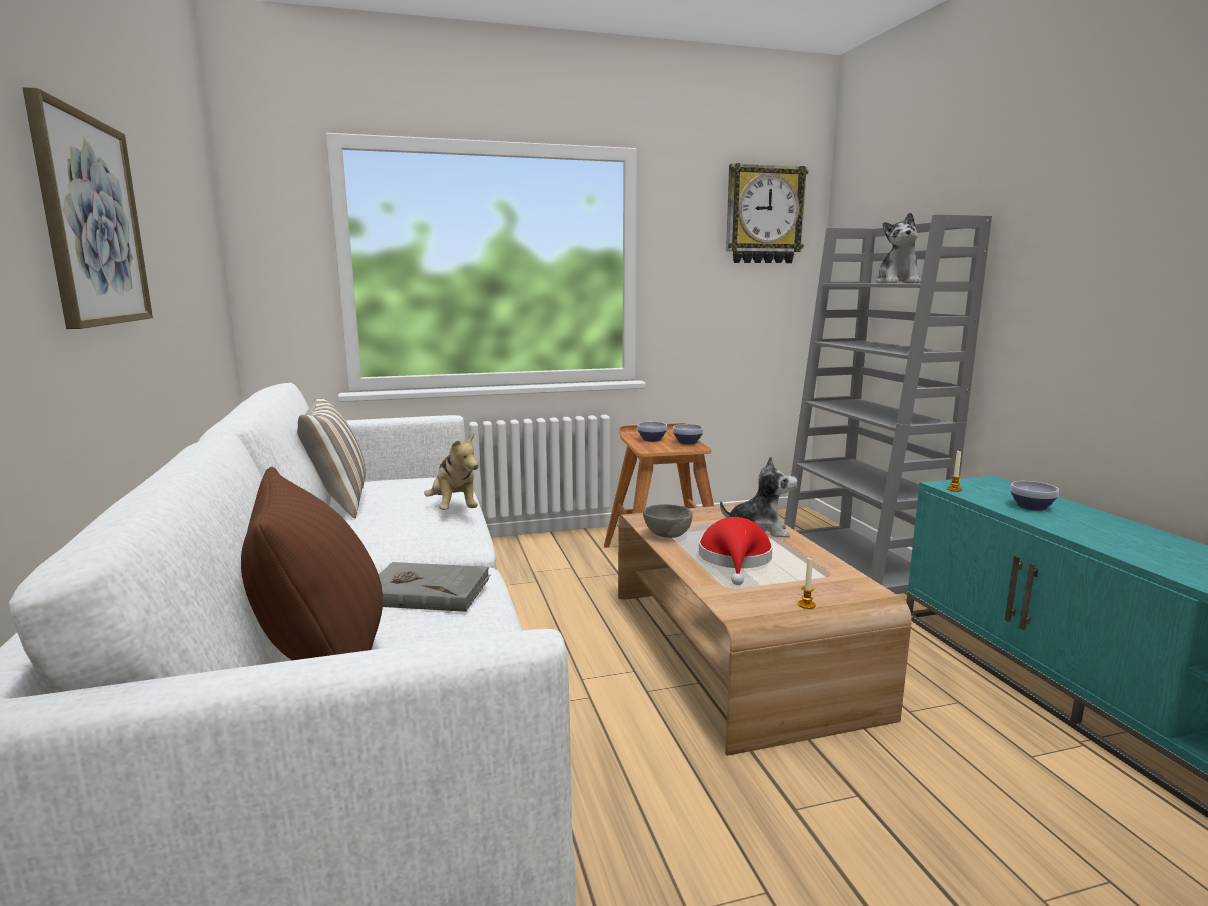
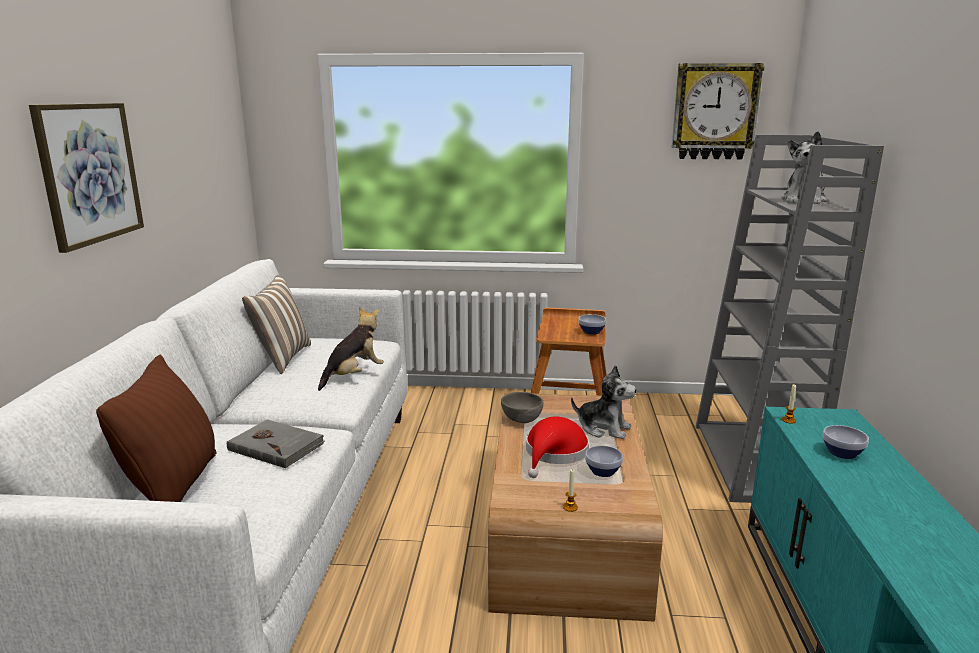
camera: 20 degrees right, 5 degrees up
(454, 509) = (353, 376): plush toy -> plush toy turned 135 degrees counterclockwise
(651, 439) = (562, 325): bowl -> bowl (602, 471)

